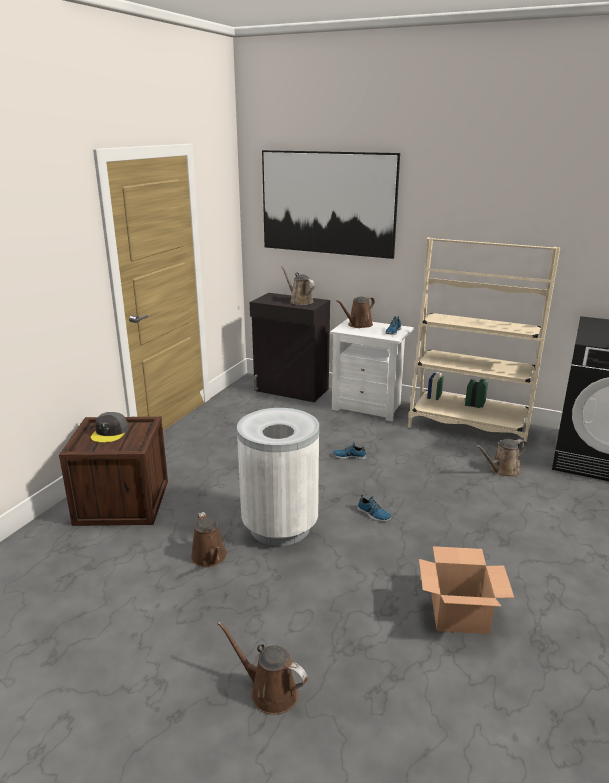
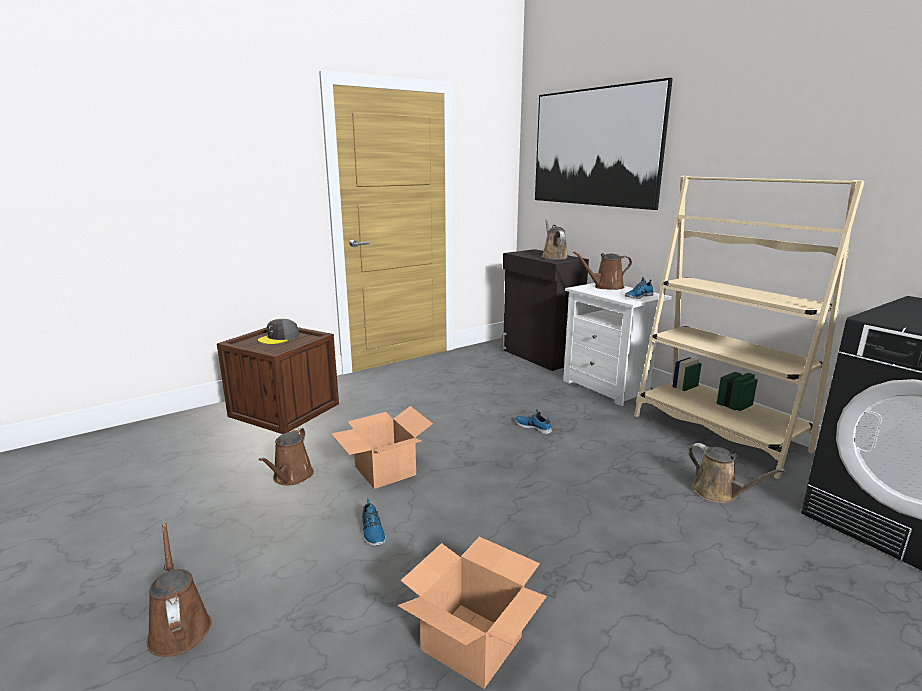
camera: 30 degrees right, 5 degrees down
(280, 526) = (386, 471): white trash can -> cardboard box
(373, 514) = (494, 490): shoe -> shoe (372, 531)
(502, 470) = (718, 493): brown watering can -> brown watering can turned 135 degrees counterclockwise

